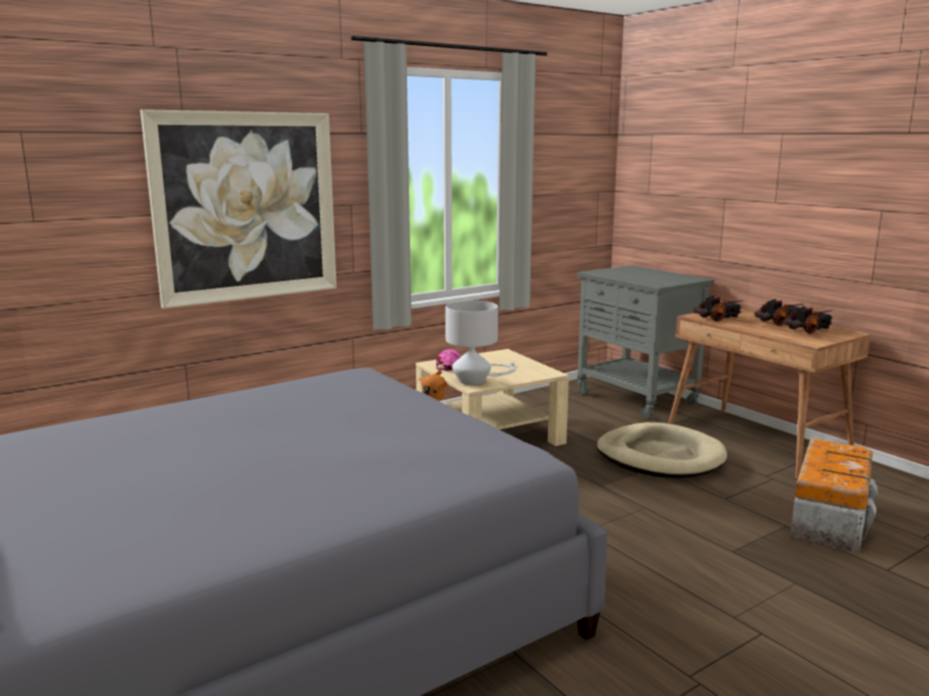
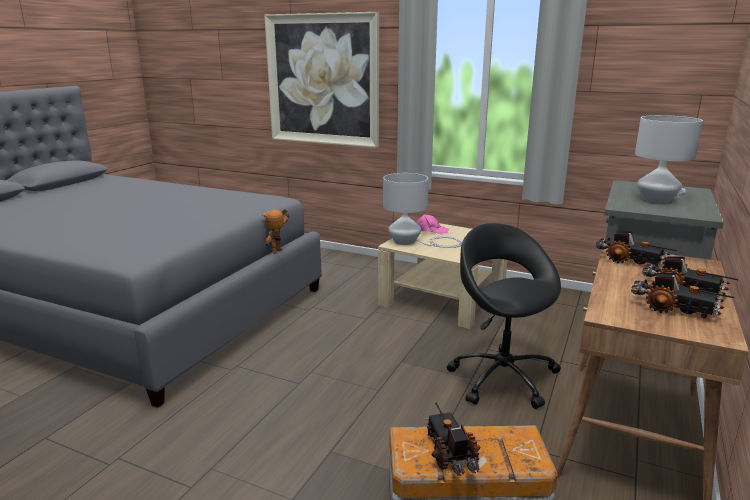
camera: 60 degrees right, 5 degrees up
(637, 274) = (660, 195): none -> white table lamp
(660, 457) = (501, 377): beige dog bed -> black office chair
(841, 468) = (451, 453): none -> toy truck

